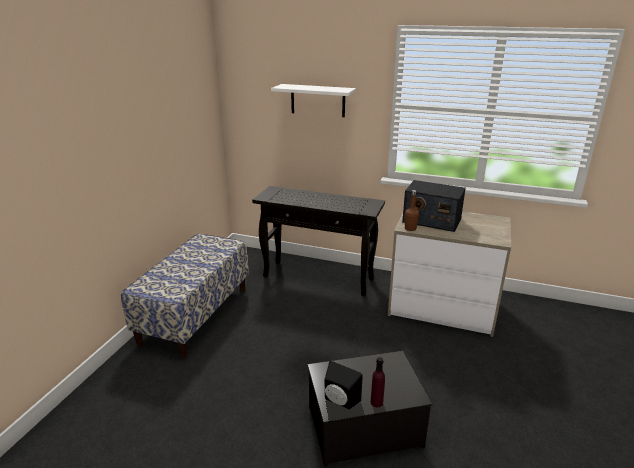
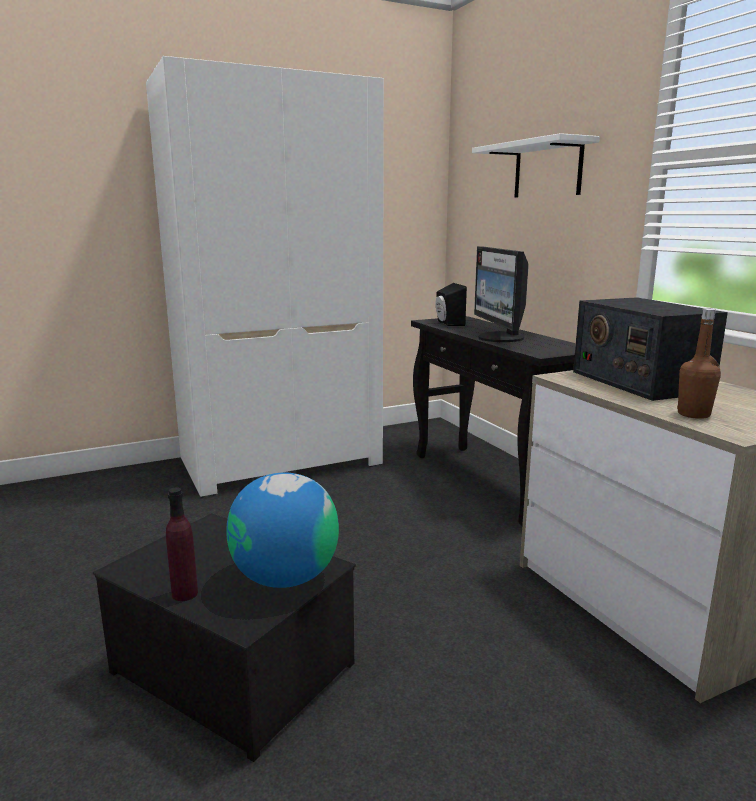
camera: 45 degrees right, 10 degrees down
(195, 315) = (281, 460): bench -> white wardrobe
(328, 204) = (499, 338): none -> monitor
(339, 401) = (153, 564): black speaker -> black speaker (448, 323)
(394, 372) = (285, 577): none -> globe
(410, 228) = (567, 379): brown bottle -> brown bottle (693, 414)

